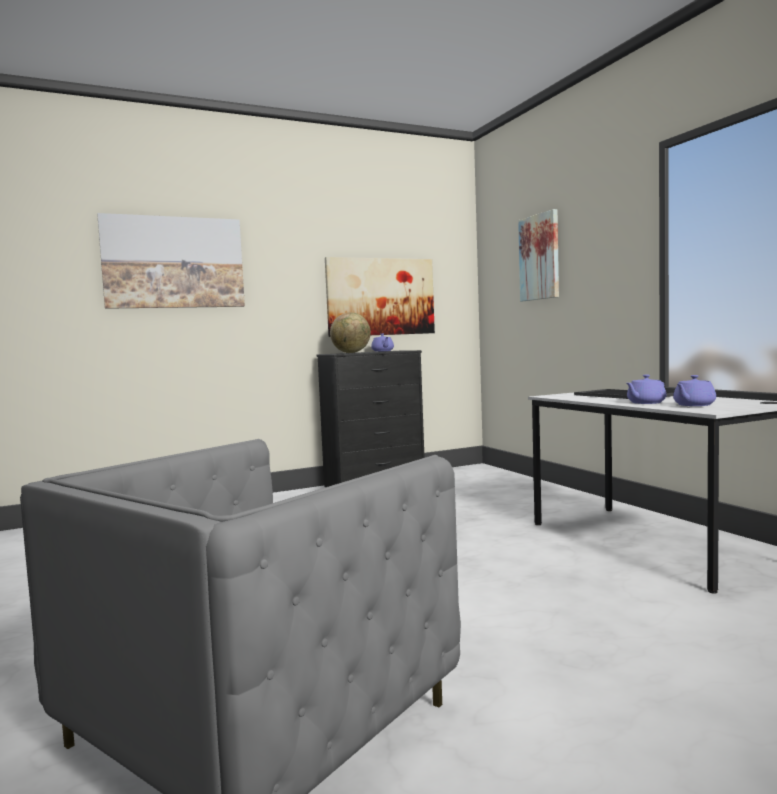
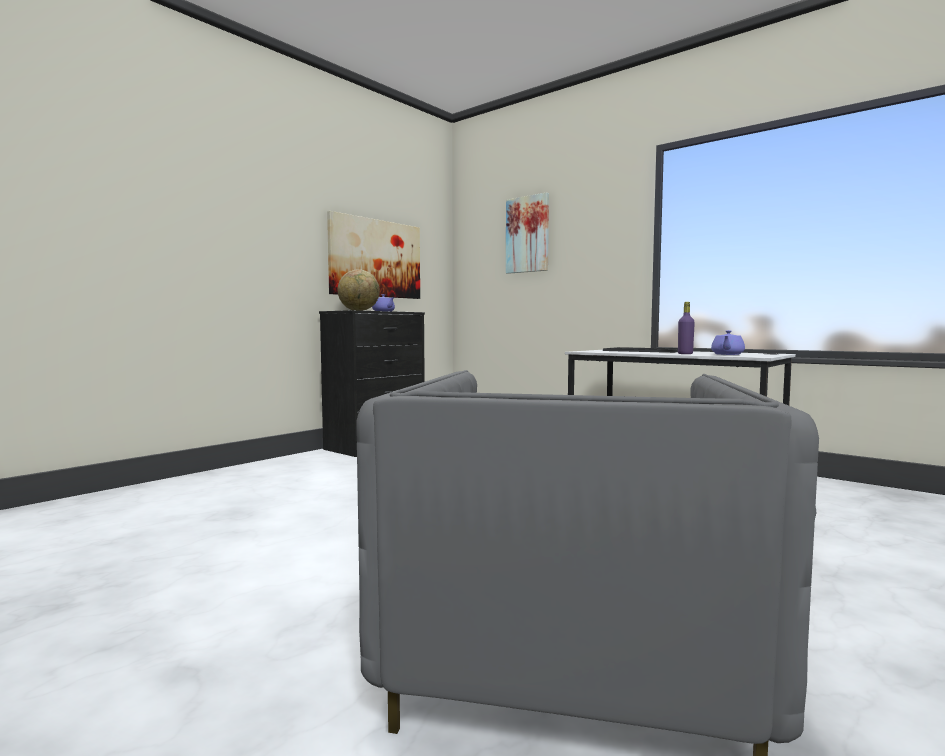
camera: 25 degrees left, 0 degrees up
(174, 263) = (170, 192): picture -> none
(645, 403) = (685, 354): purple teapot -> purple bottle

